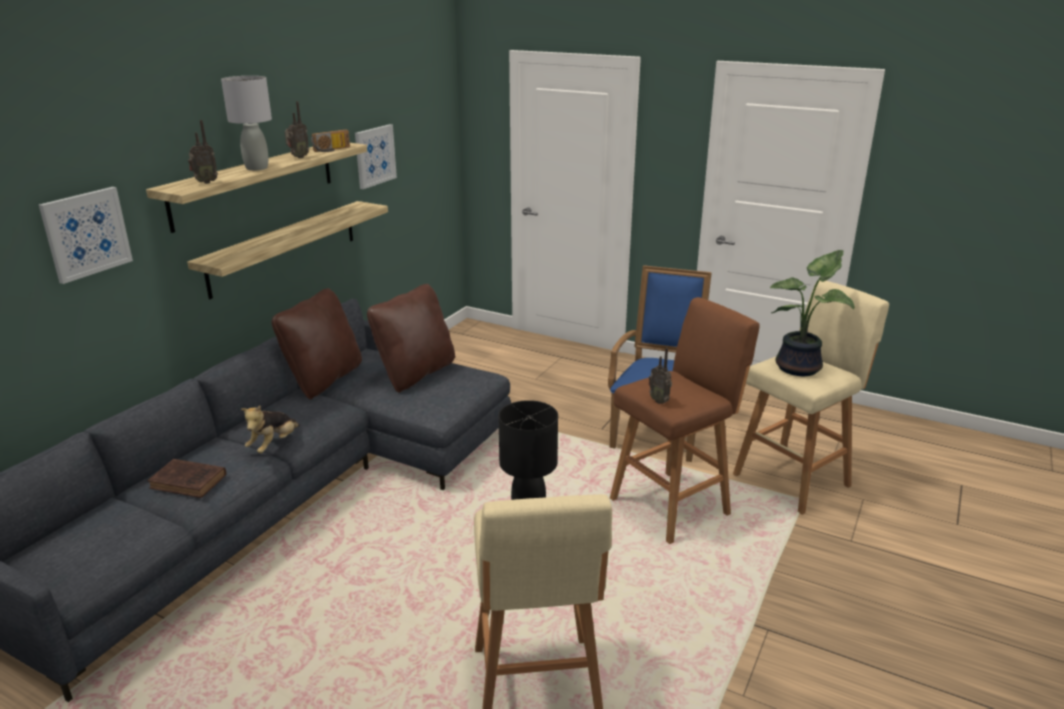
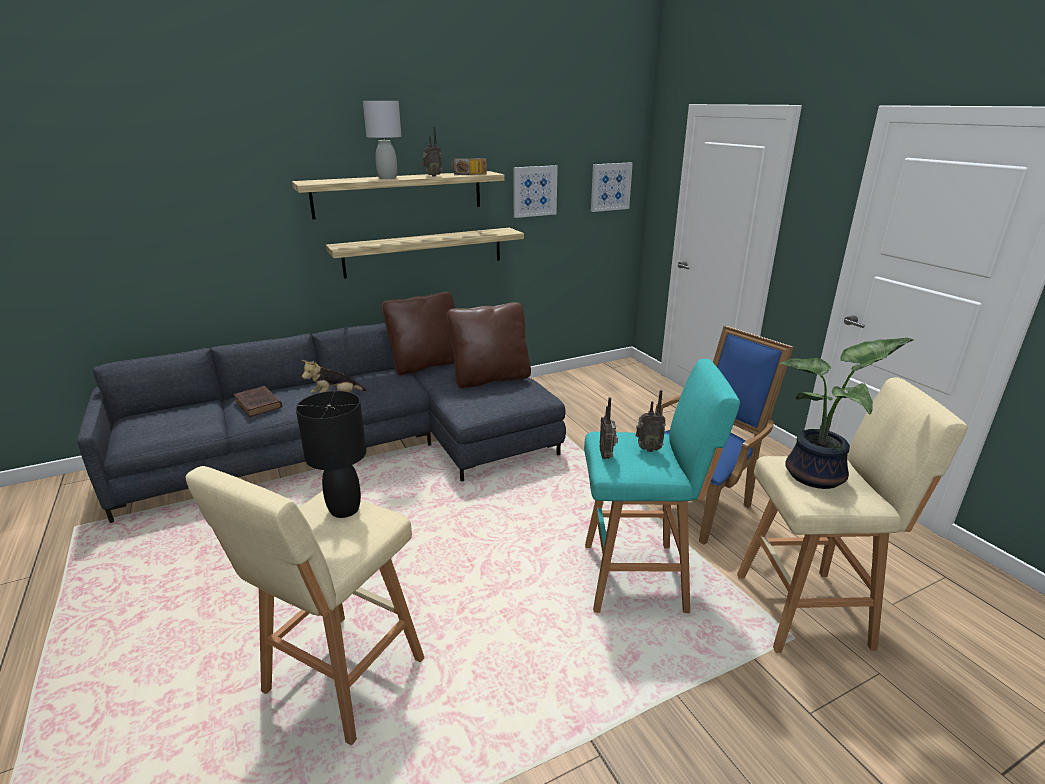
camera: 35 degrees right, 0 degrees up
(86, 234) = (236, 206): picture -> picture (610, 186)
(205, 182) = (332, 181): radio -> radio (648, 448)
(672, 505) = (638, 577): brown stool -> turquoise stool

